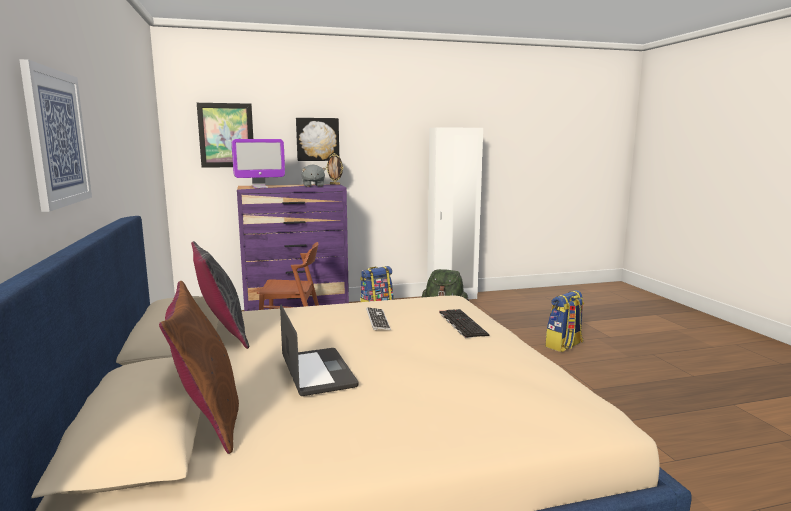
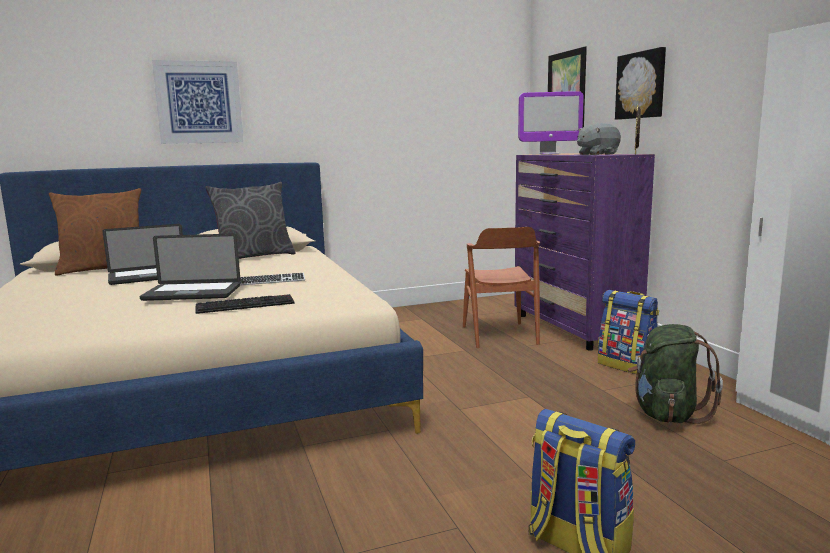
camera: 85 degrees right, 0 degrees up
(260, 187) = (549, 154): monitor -> monitor turned 60 degrees counterclockwise
(423, 341) = (192, 293): none -> laptop

